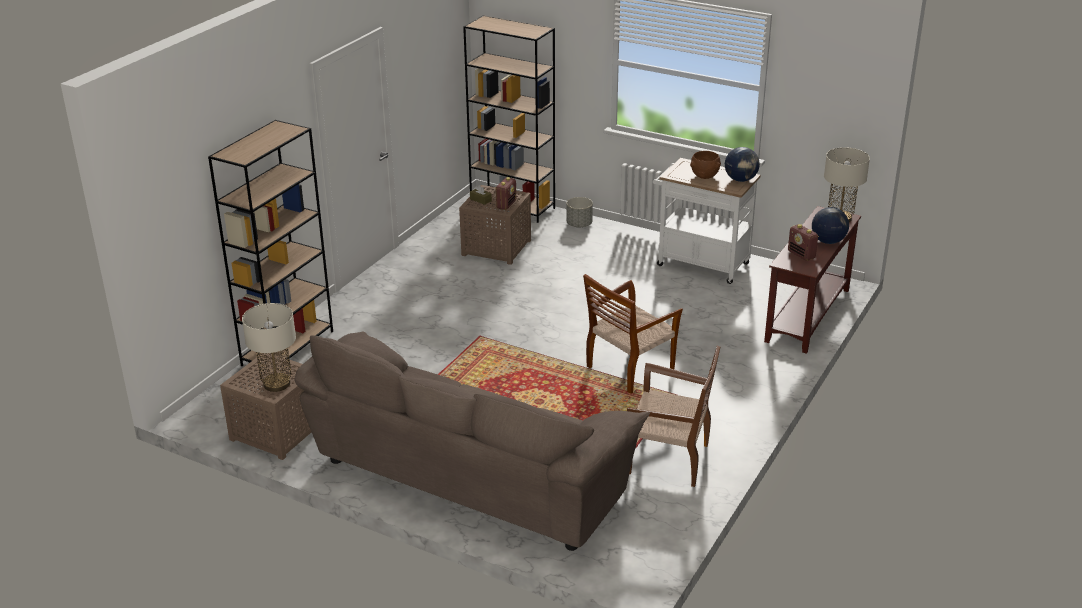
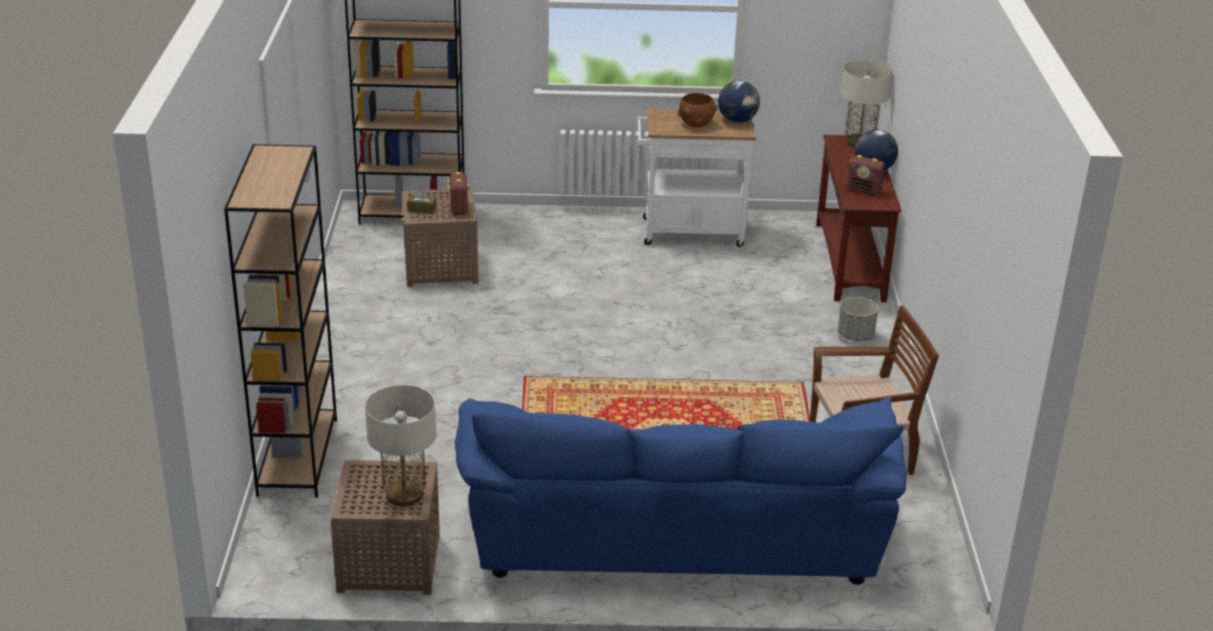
camera: 30 degrees left, 0 degrees up
(469, 477) = (672, 541): brown sofa -> blue sofa
(579, 224) = (512, 218): grey planter -> grey planter (855, 336)
(629, 369) = (727, 368): brown armchair -> none

